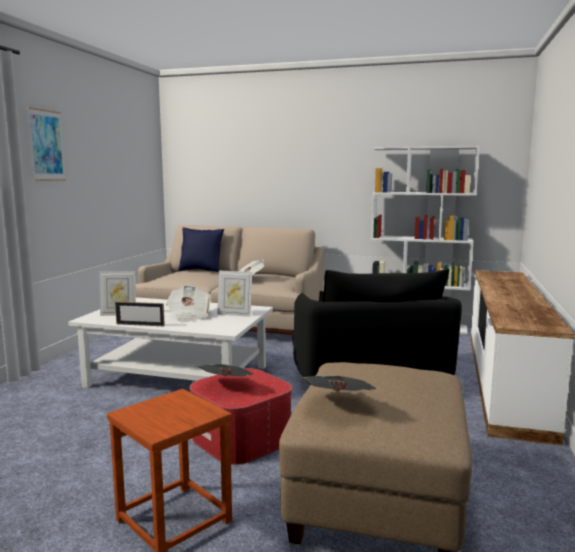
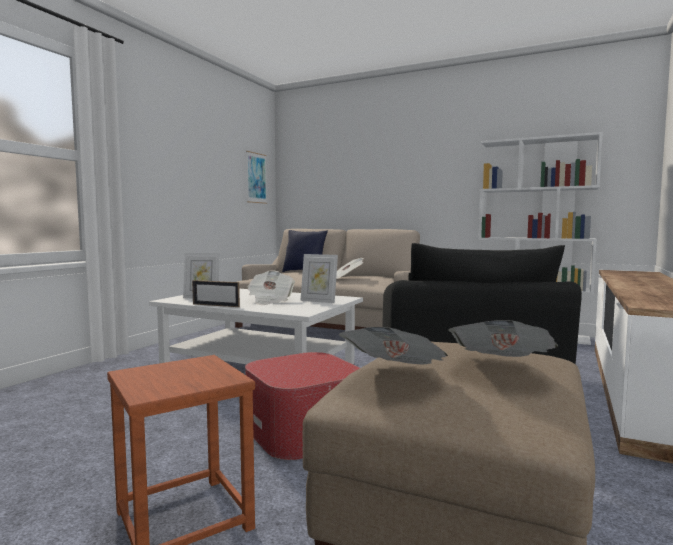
camera: 10 degrees right, 5 degrees down
(46, 145) = (151, 137): picture -> picture (256, 178)
(227, 386) = (287, 366): newspaper -> newspaper (501, 368)

